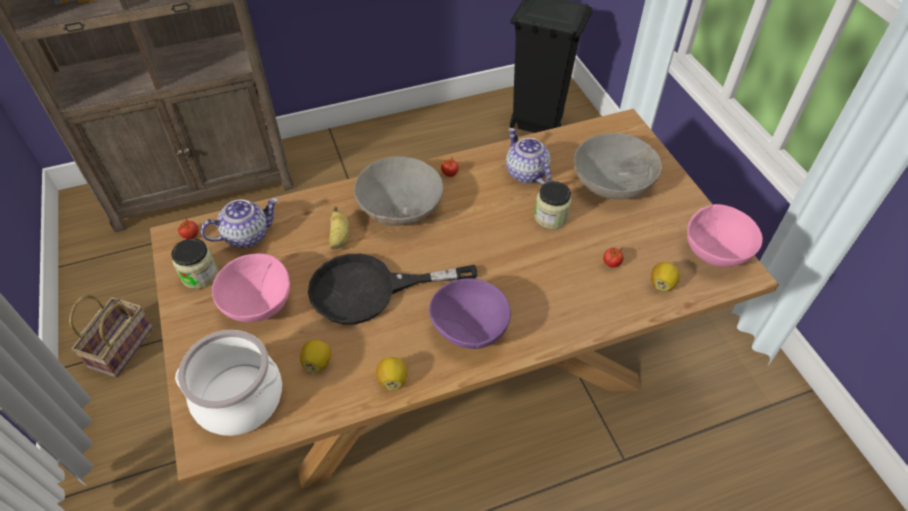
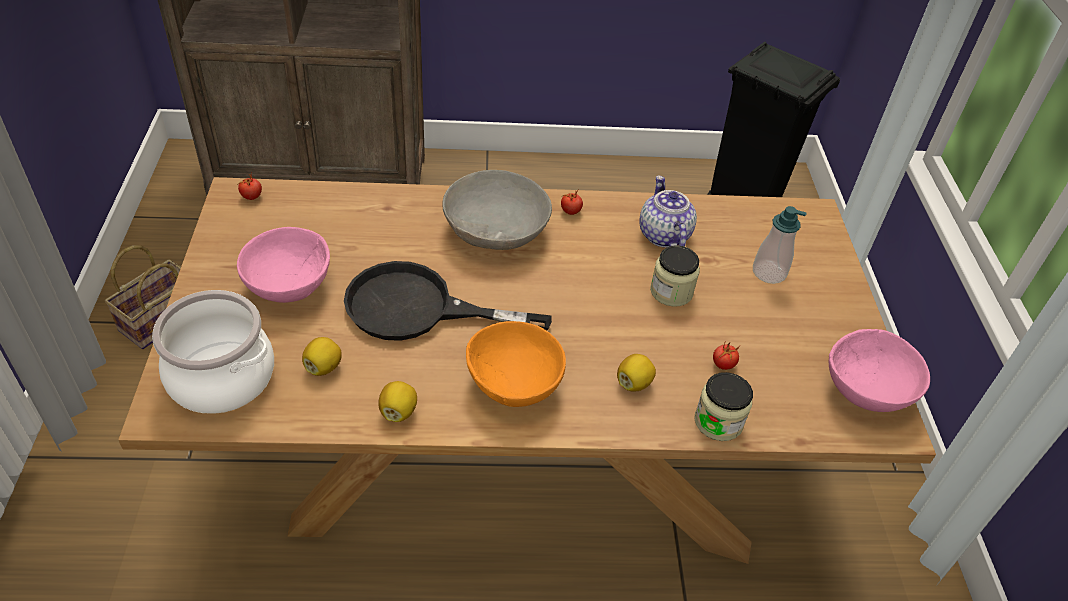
camera: 15 degrees right, 5 degrees down
(200, 275) = (242, 239): jar -> jar (718, 422)
(247, 235) = (311, 213): teapot -> none
(339, 238) = (411, 244): banana -> none
(470, 329) = (514, 385): purple bowl -> orange bowl
(613, 180) = (769, 273): grey bowl -> soap dispenser
(662, 284) = (778, 407): lemon -> lemon (634, 383)

